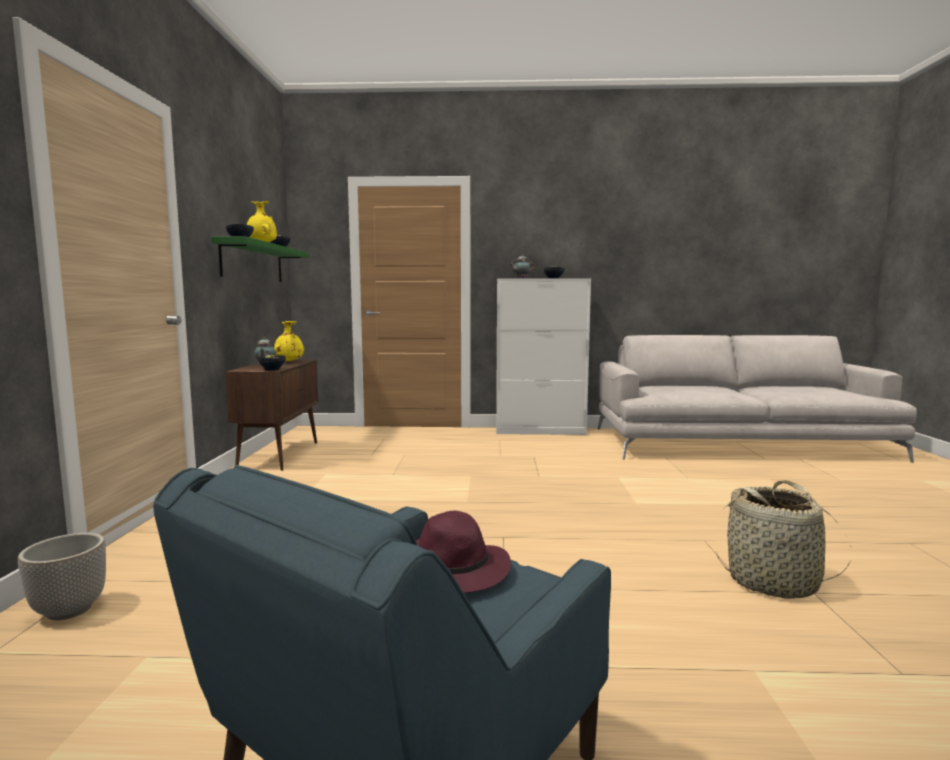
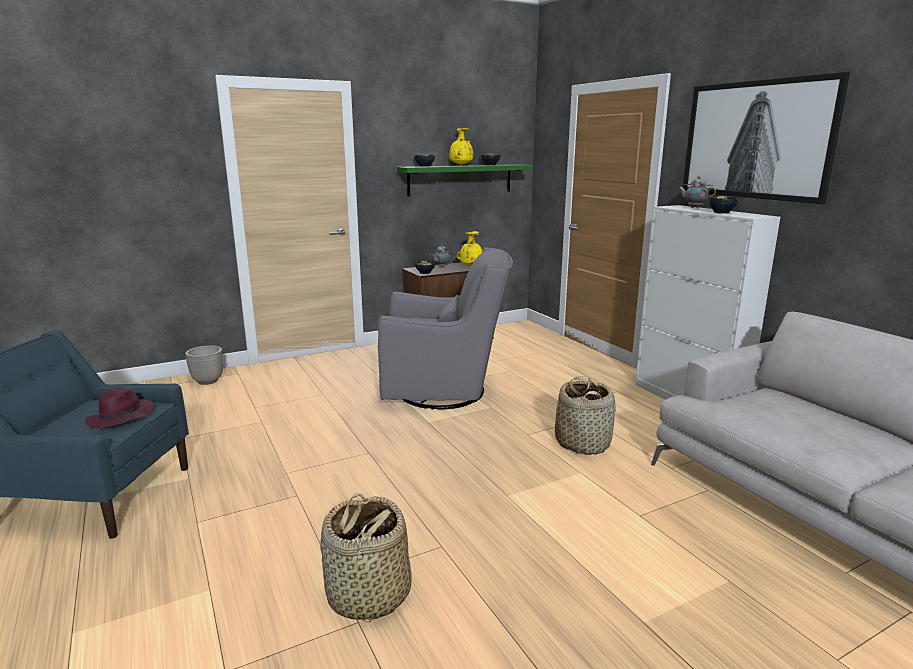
camera: 60 degrees right, 10 degrees up
(408, 482) = (445, 391): none -> grey armchair
(557, 228) = (755, 140): none -> picture
(572, 466) = (583, 443): none -> basket

